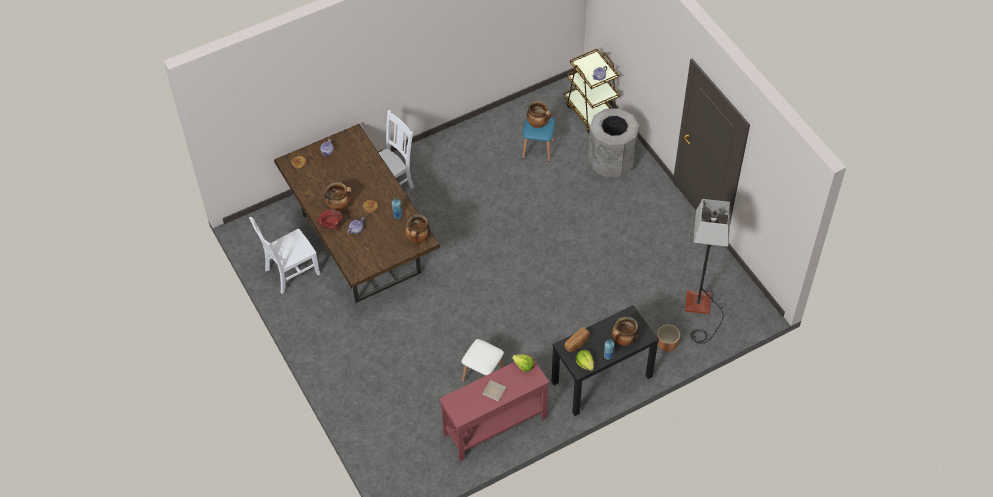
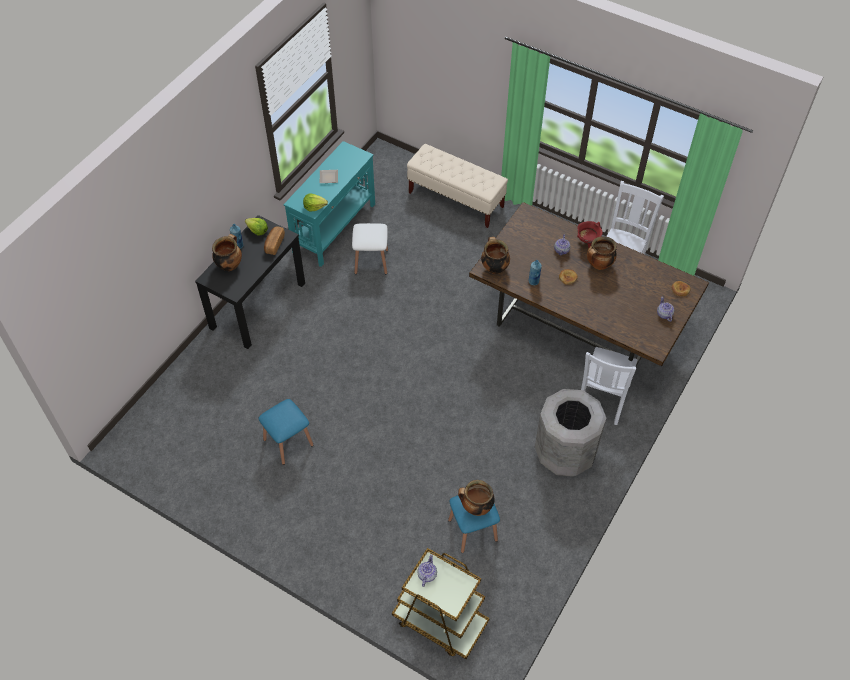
camera: 150 degrees right, 0 degrees up
(368, 402) = (456, 200): none -> beige bench
(494, 426) = (335, 228): red console table -> turquoise console table
(611, 162) = (374, 555): grey trash can -> grey trash can (565, 454)
(631, 257) = (288, 442): none -> blue stool
(667, 344) = (207, 365): brown planter -> none
(700, 310) = (186, 416): floor lamp -> none

